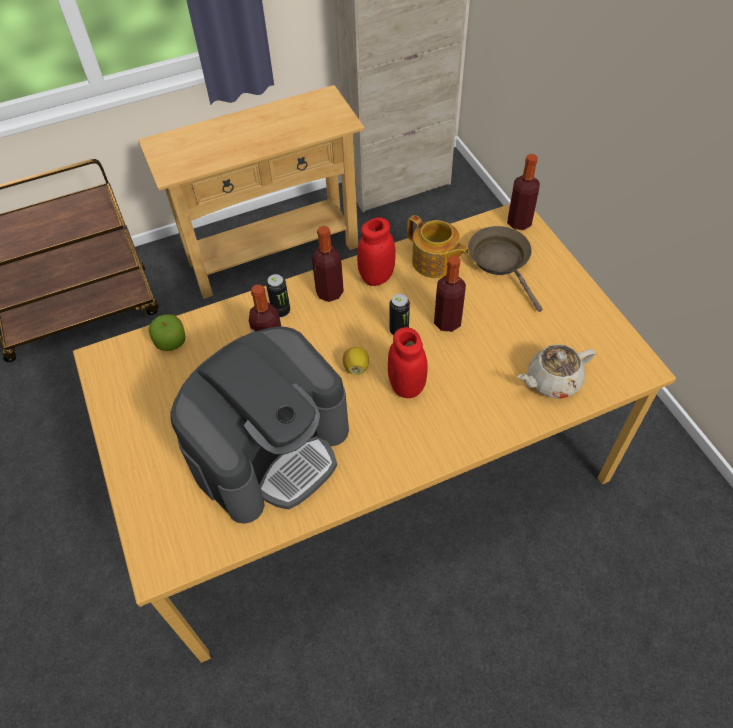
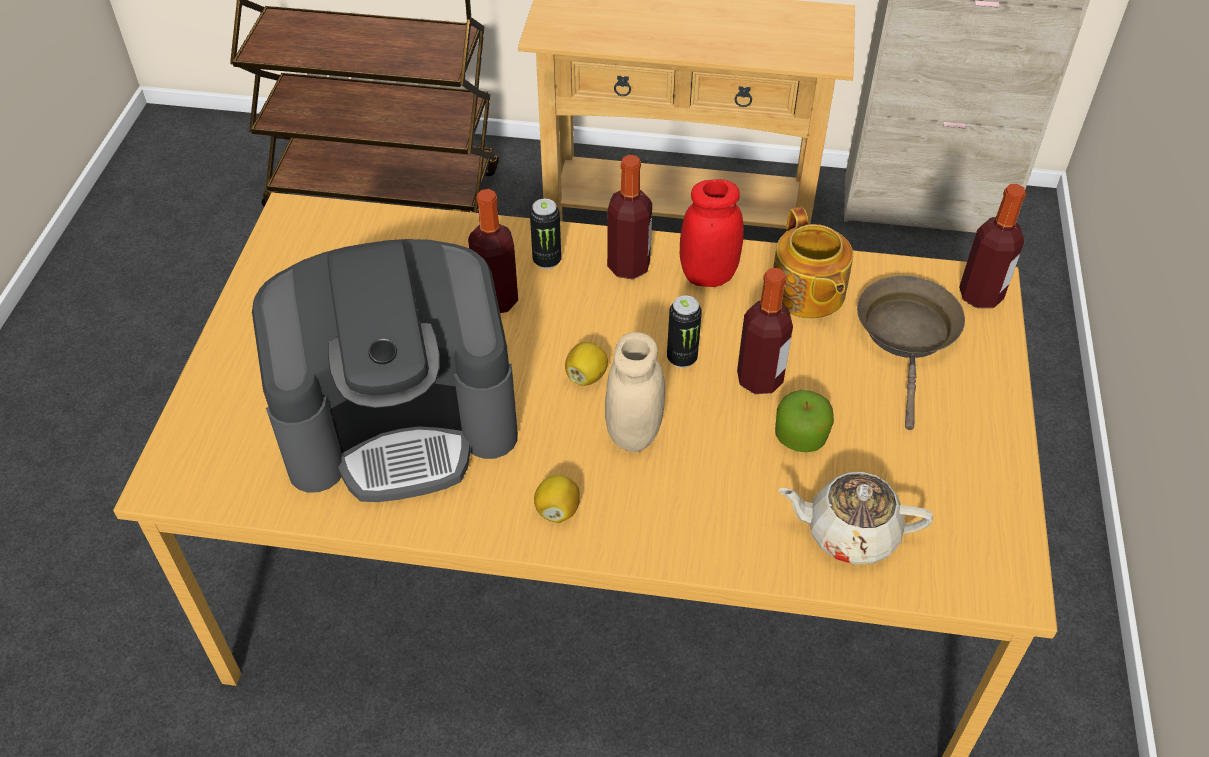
camera: 30 degrees right, 5 degrees down
(171, 342) = (386, 234): apple -> apple (800, 437)
(400, 451) = (557, 510): none -> lemon
(406, 386) = (634, 433): red jar -> beige jar

